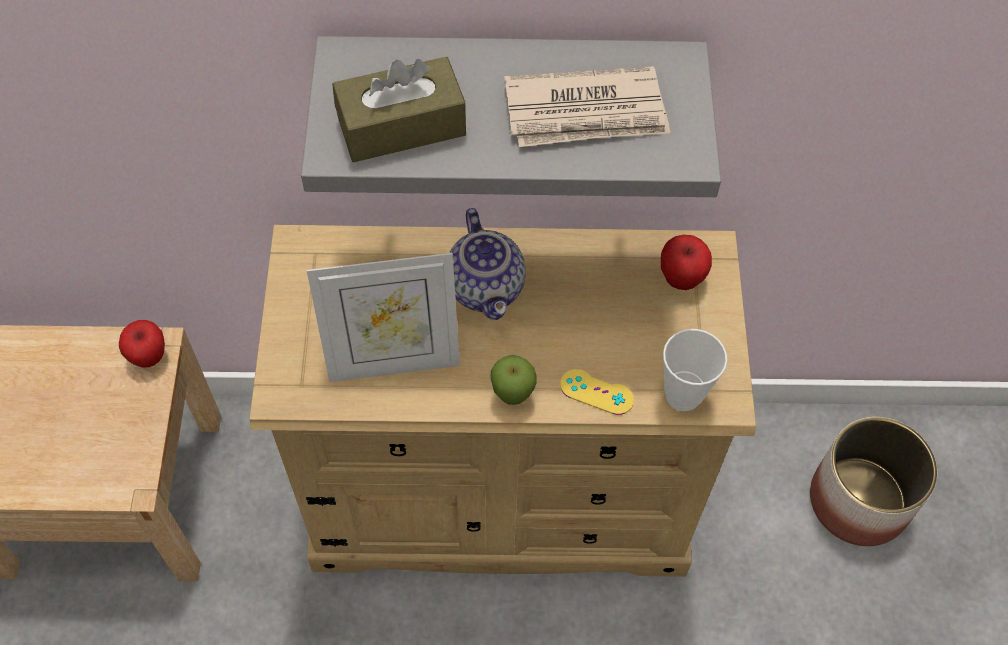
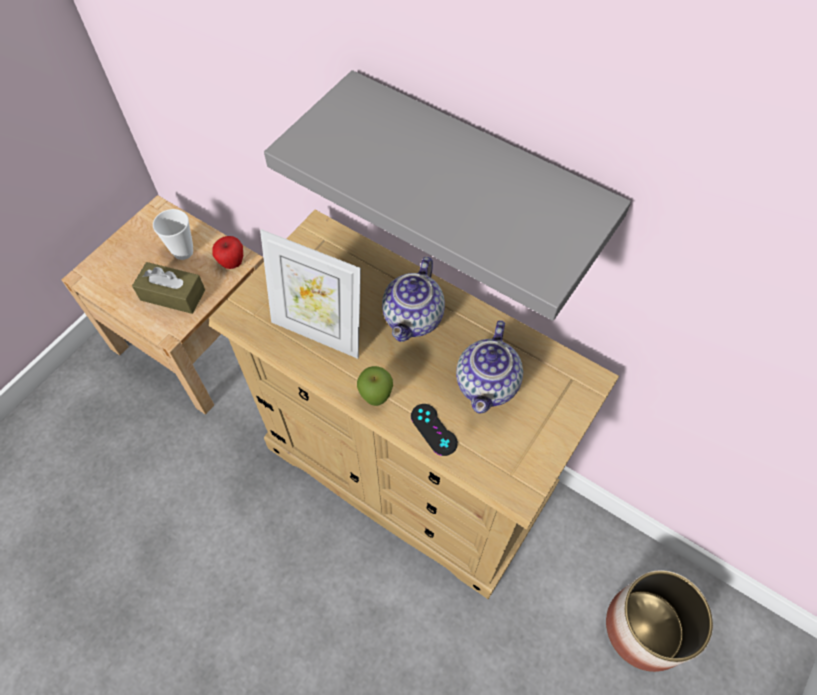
camera: 35 degrees right, 0 degrees up
(401, 126) = (355, 152): brown tissue box -> brown tissue box (173, 295)
(586, 113) = (493, 206): newspaper -> none
(596, 392) = (433, 429): yellow game controller -> black game controller
(617, 314) = (488, 385): none -> teapot
(681, 278) = (553, 386): apple -> none
(683, 395) = (493, 468): cup -> cup (183, 252)

